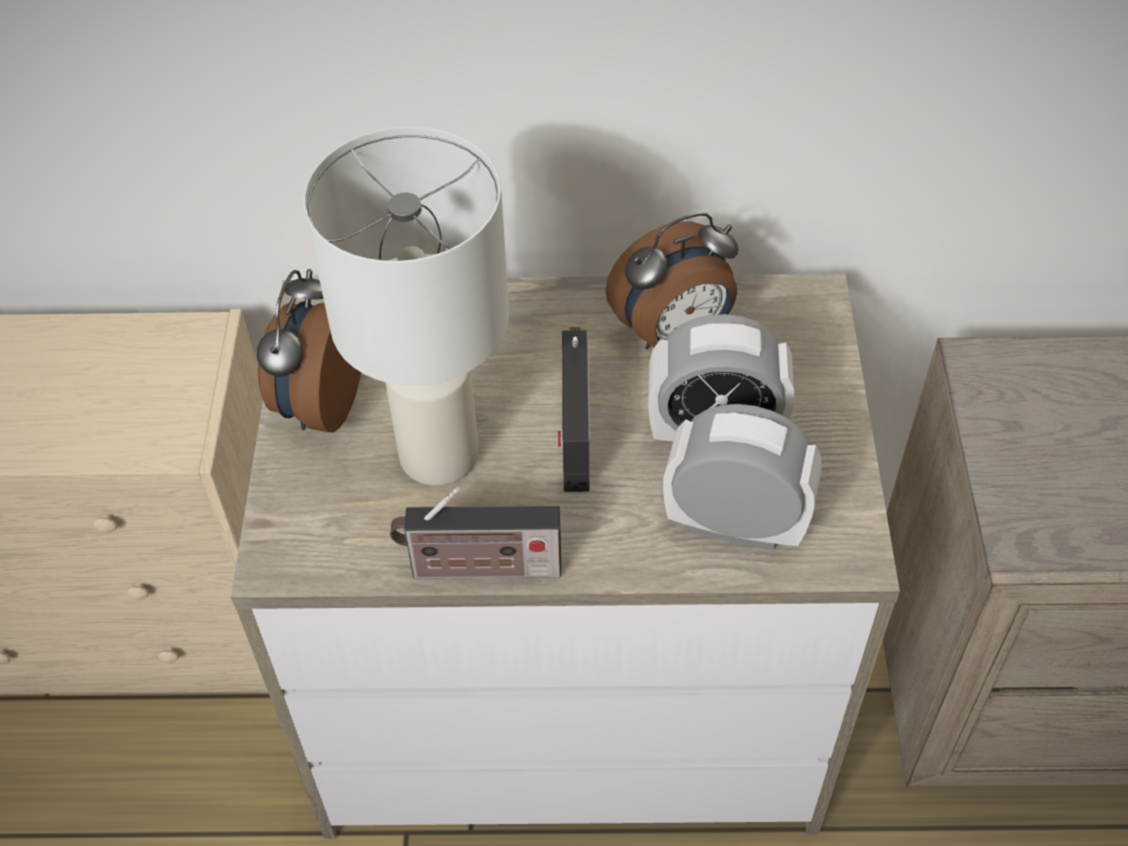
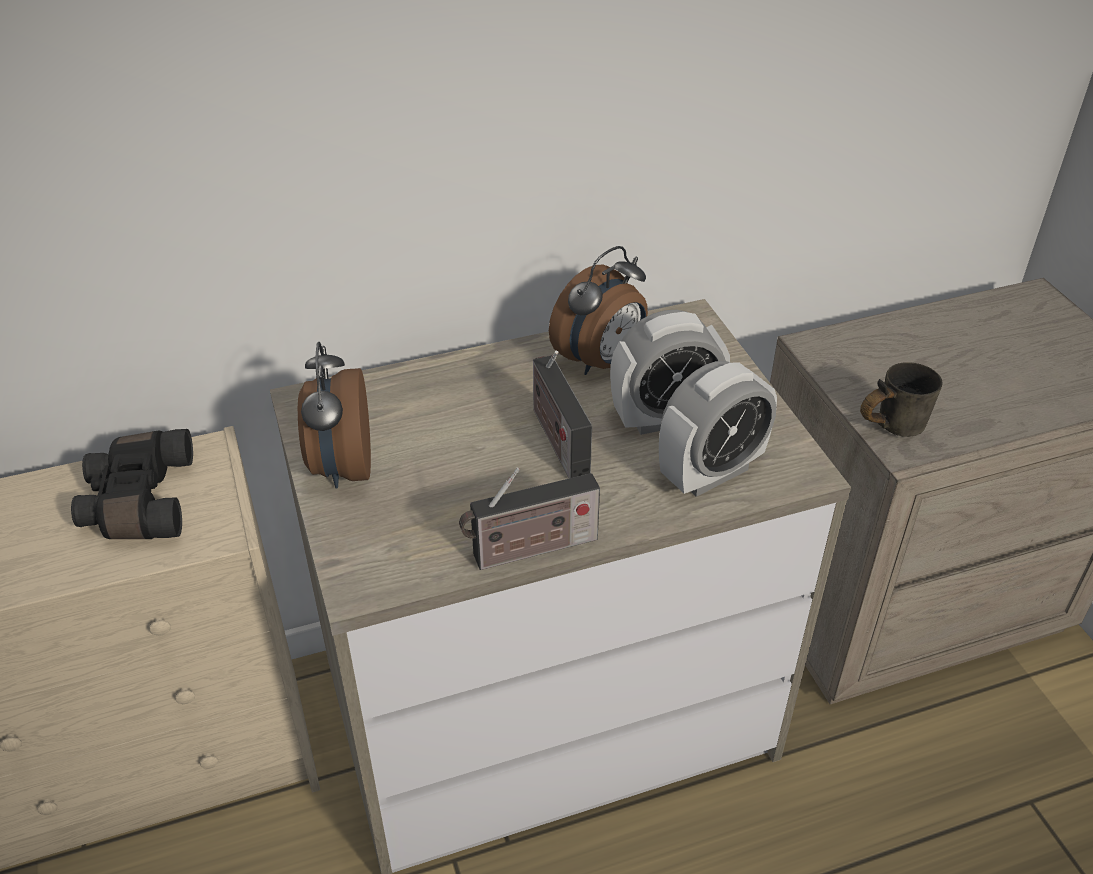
camera: 20 degrees left, 10 degrees down
(109, 381) = (137, 502): none -> black binoculars
(439, 452) = (457, 478): white table lamp -> none
(735, 525) = (711, 473): alarm clock -> alarm clock turned 150 degrees clockwise
(1019, 503) = (888, 425): none -> grey mug

